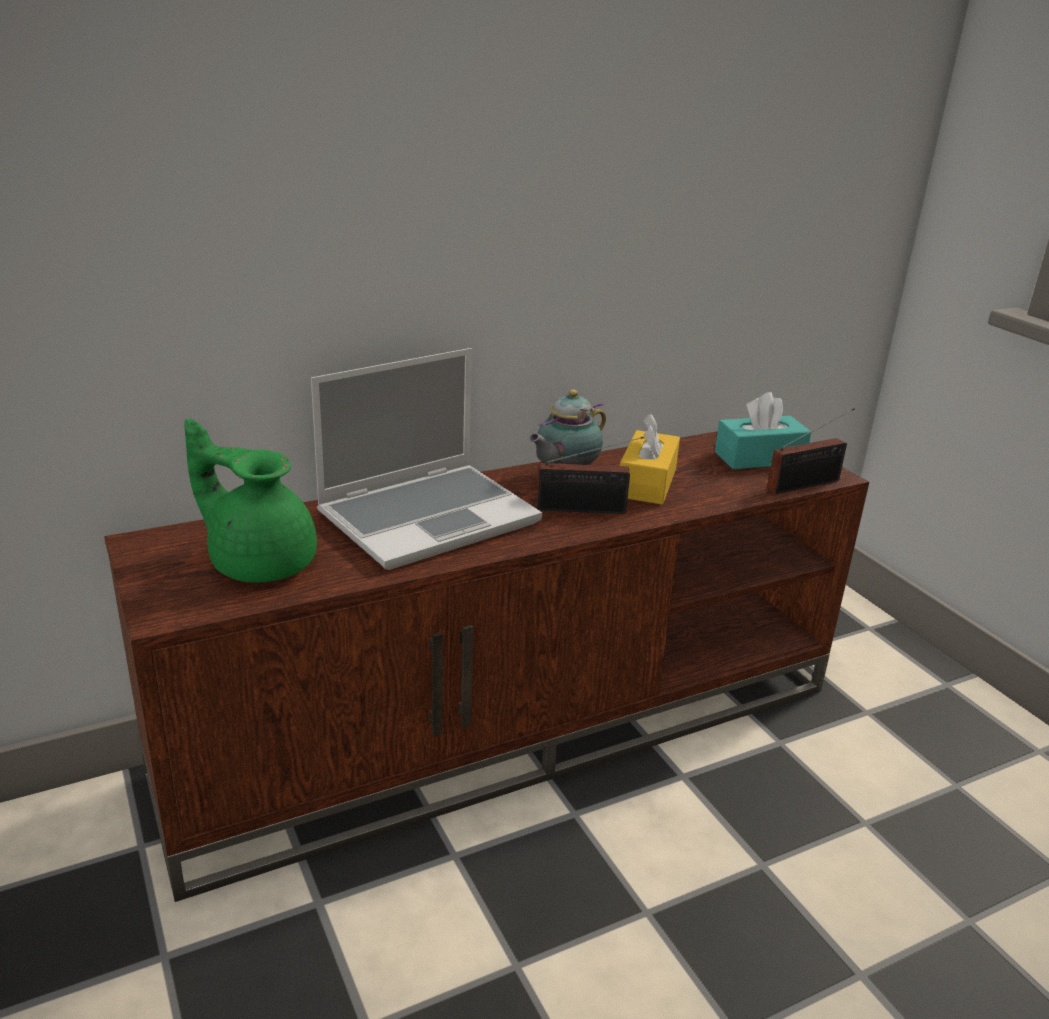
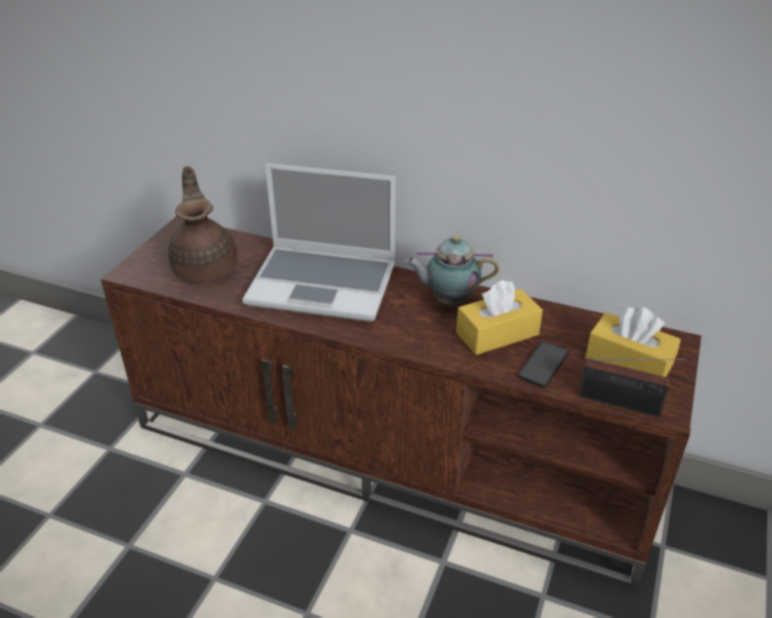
camera: 50 degrees right, 10 degrees up
(260, 562) = (206, 266): green teapot -> brown teapot
(586, 509) = (420, 330): radio -> none
(717, 487) = (543, 365): none -> phone
(759, 458) = (628, 361): turquoise tissue box -> yellow tissue box

